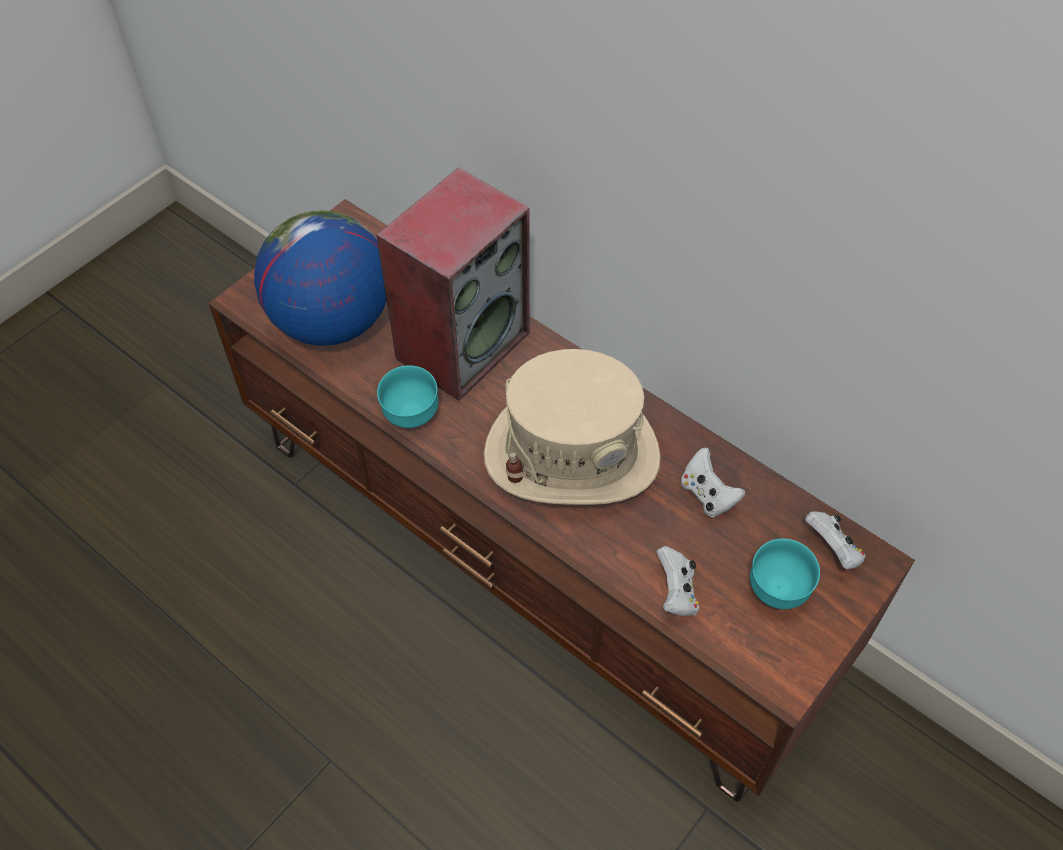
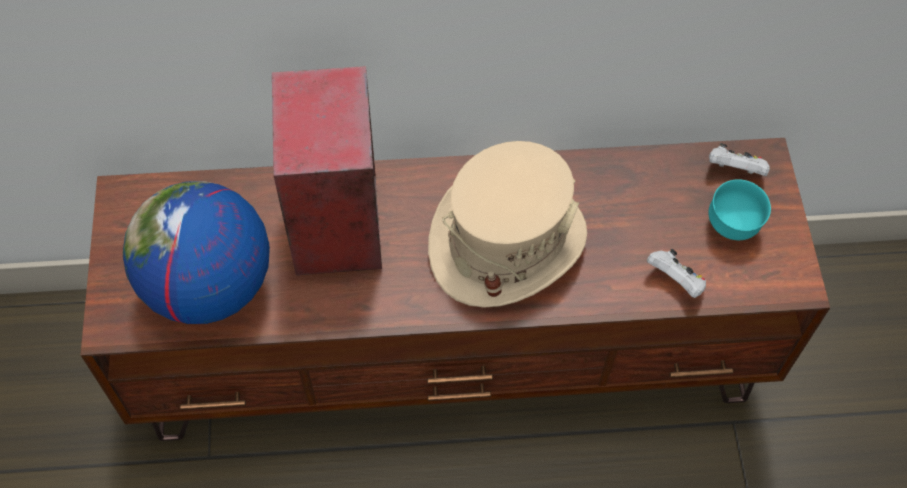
camera: 45 degrees left, 5 degrees up
(411, 416) = (359, 309): turquoise bowl -> none
(707, 495) = (623, 196): white game controller -> none

